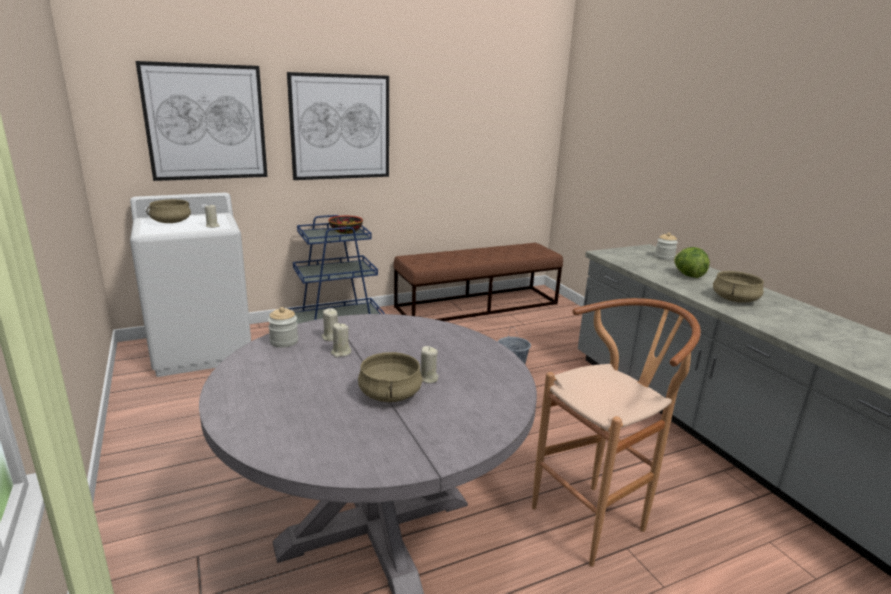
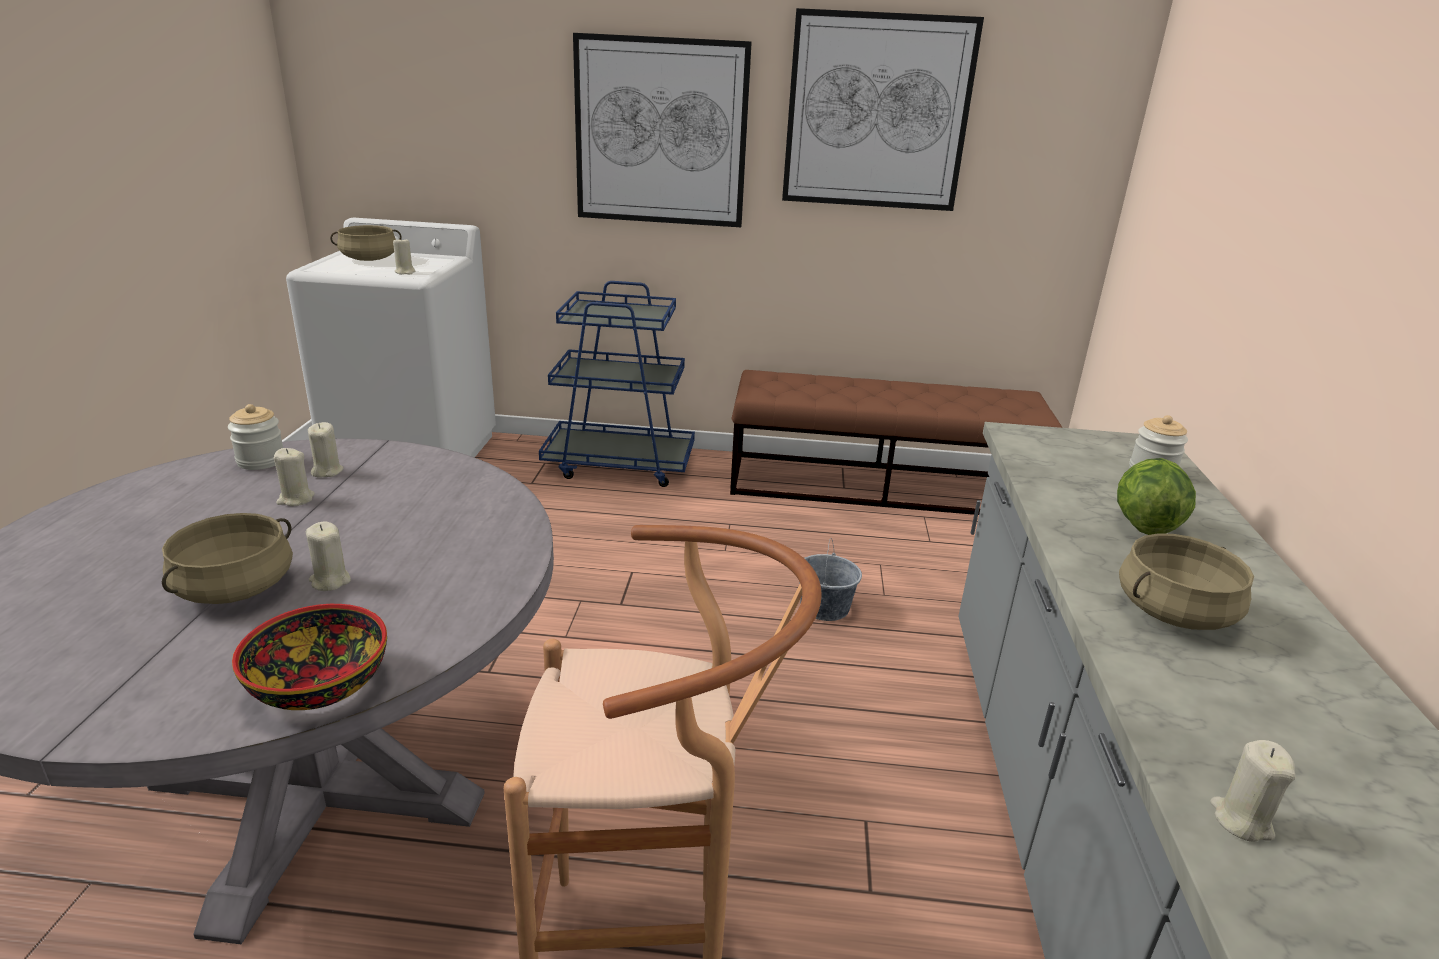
camera: 30 degrees right, 5 degrees up
(206, 122) = (452, 113): picture -> picture (877, 113)
(346, 231) = (643, 313): bowl -> bowl (321, 685)
(824, 347) = (1241, 820): none -> beige candle

